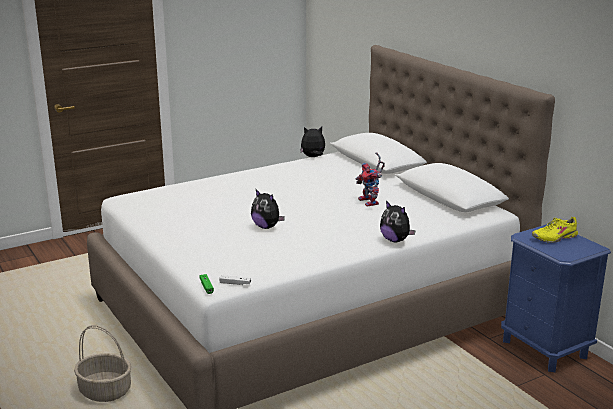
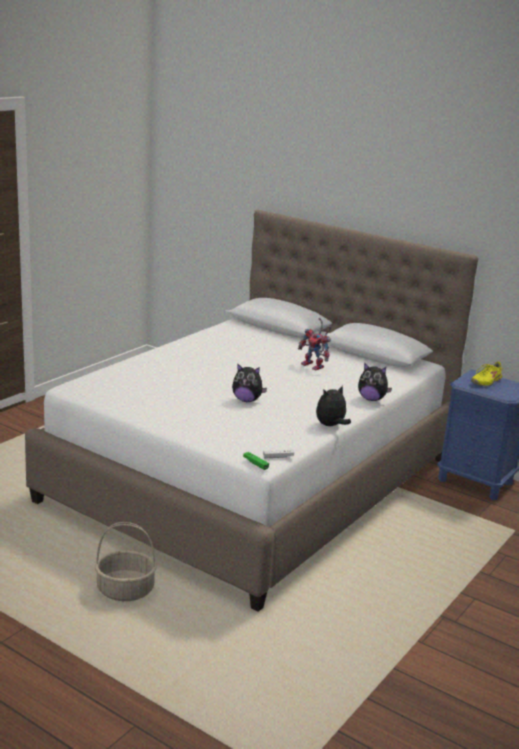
camera: 25 degrees left, 0 degrees up
(313, 157) = (214, 326): plush toy -> plush toy (331, 426)

